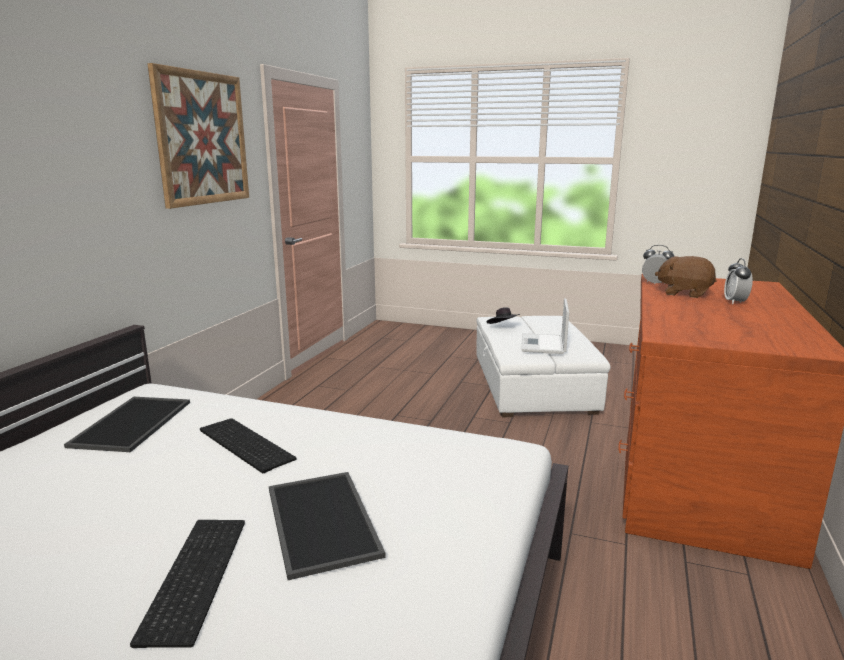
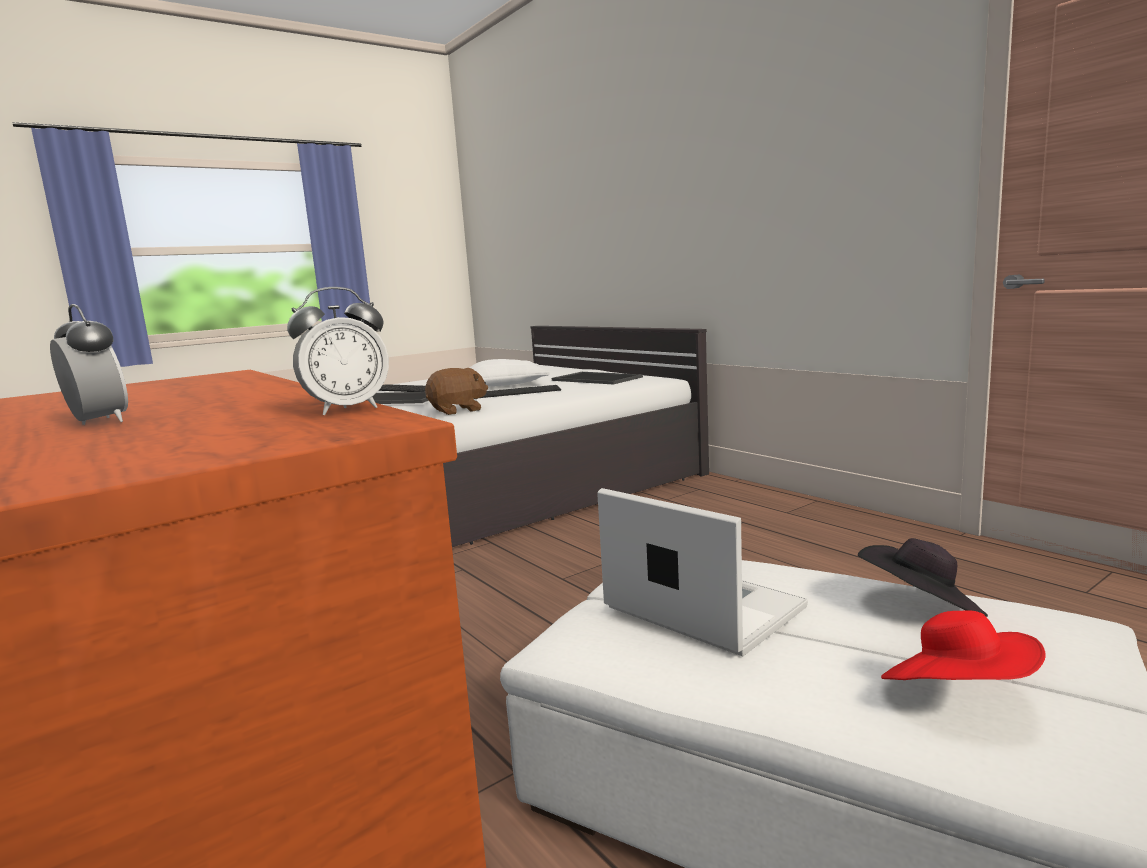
camera: 125 degrees right, 5 degrees down
(146, 482) = (507, 384): none -> white pillow
(202, 138) = (827, 128): picture -> none
(543, 323) = (957, 694): none -> red hat
(684, 293) = (241, 410): brown plush toy -> brown plush toy (458, 411)

